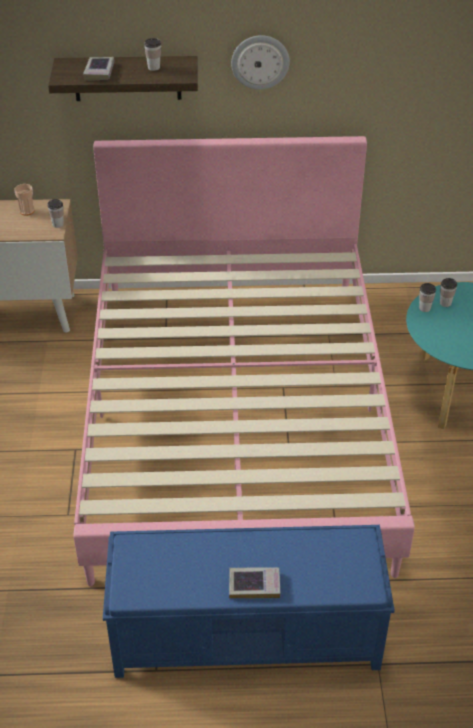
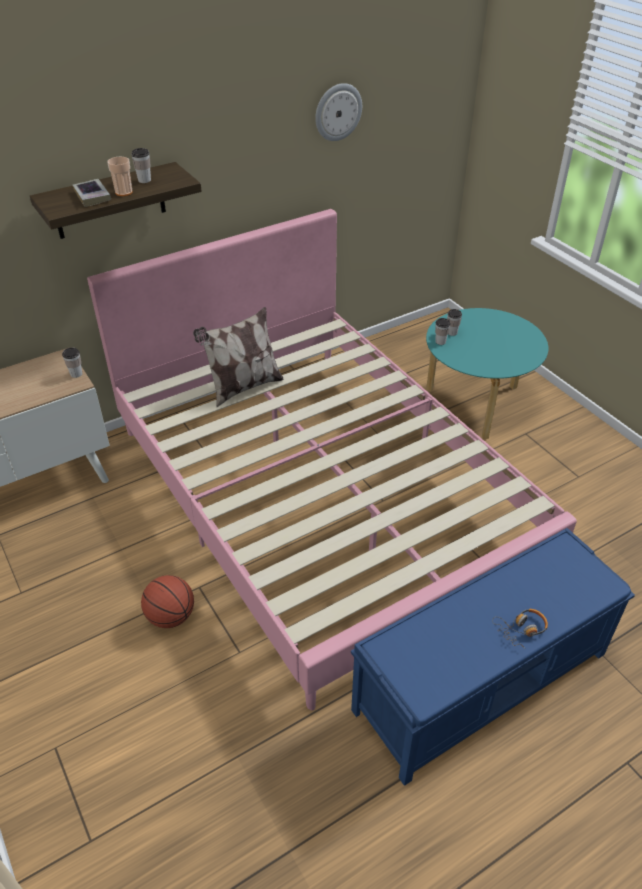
camera: 30 degrees left, 0 degrees up
(27, 211) = (33, 372): cup -> cup (124, 192)
(37, 463) = (171, 616): none -> basketball
(210, 287) = (243, 387): none -> pillow
(254, 585) = (521, 629): book -> headphones
(260, 61) = (233, 155): wall clock -> wall clock (337, 112)

